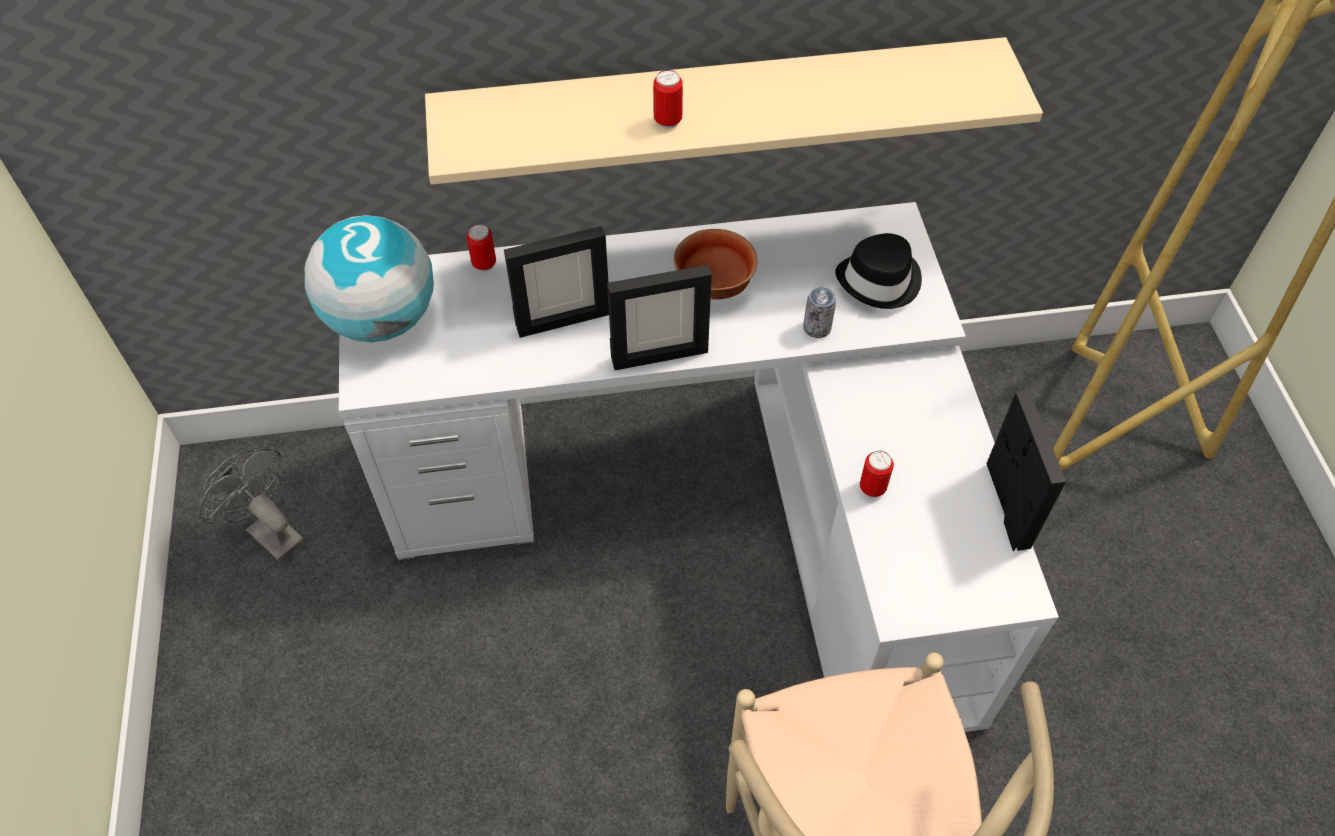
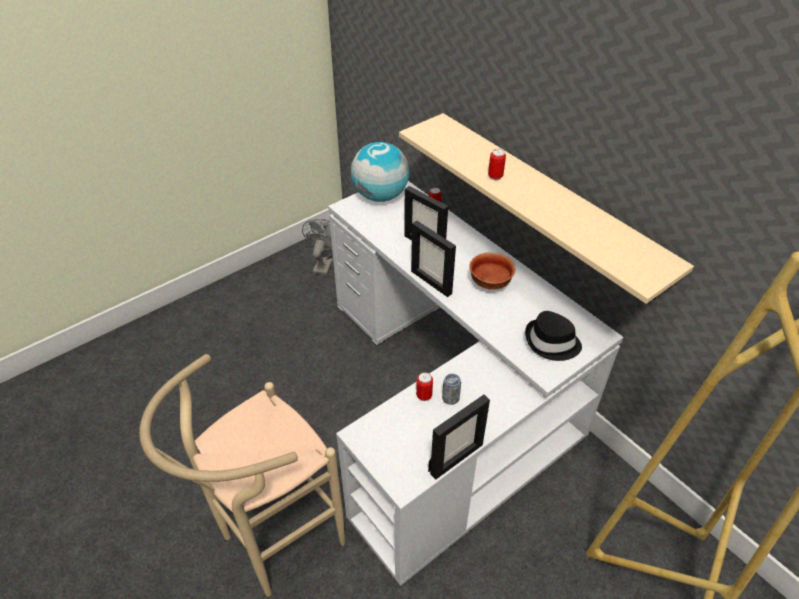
camera: 60 degrees right, 10 degrees down
(817, 328) = (497, 330): can -> can (450, 398)

